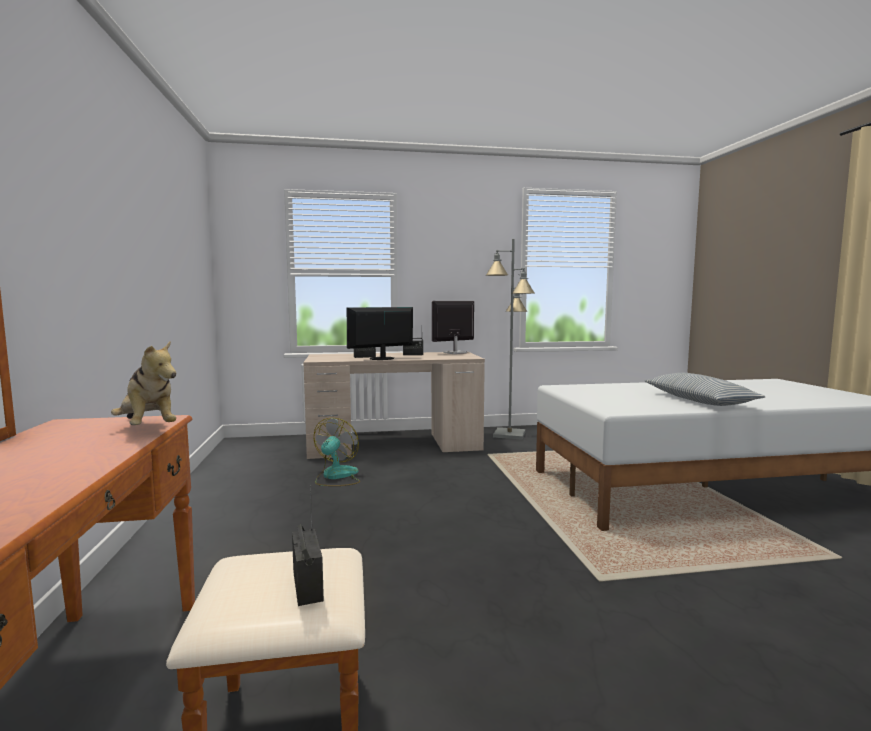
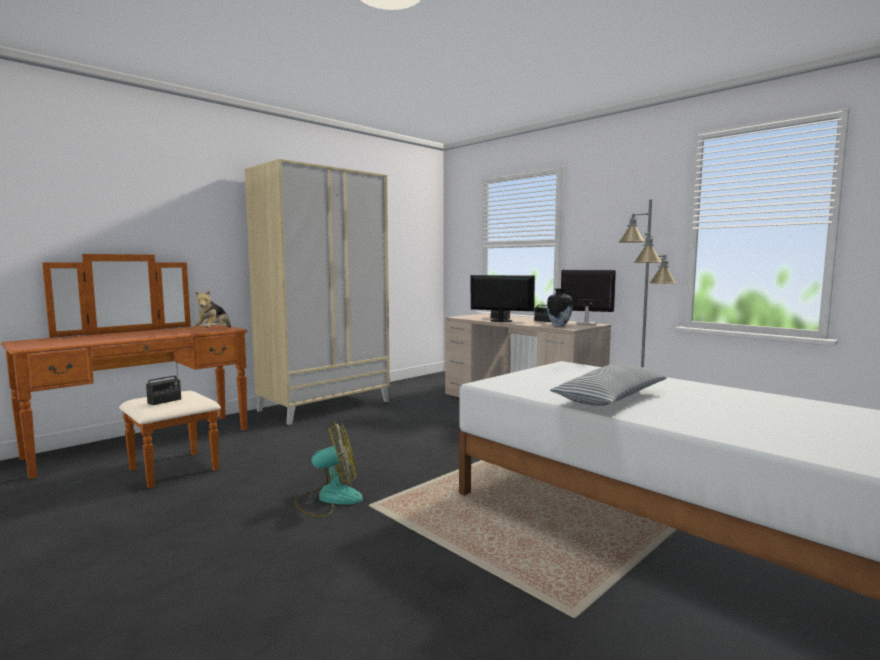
camera: 55 degrees right, 0 degrees up
(207, 523) = (325, 405): none -> beige wardrobe
(336, 477) = (428, 407): fan -> fan (329, 498)
(448, 356) = (558, 325): none -> vase

